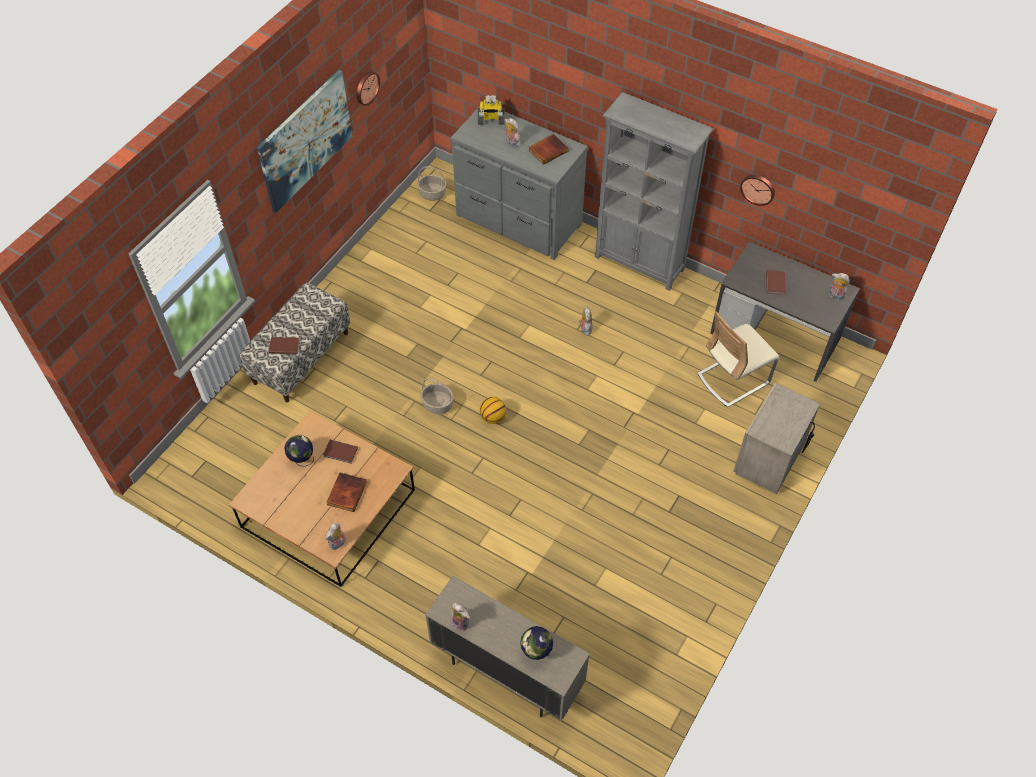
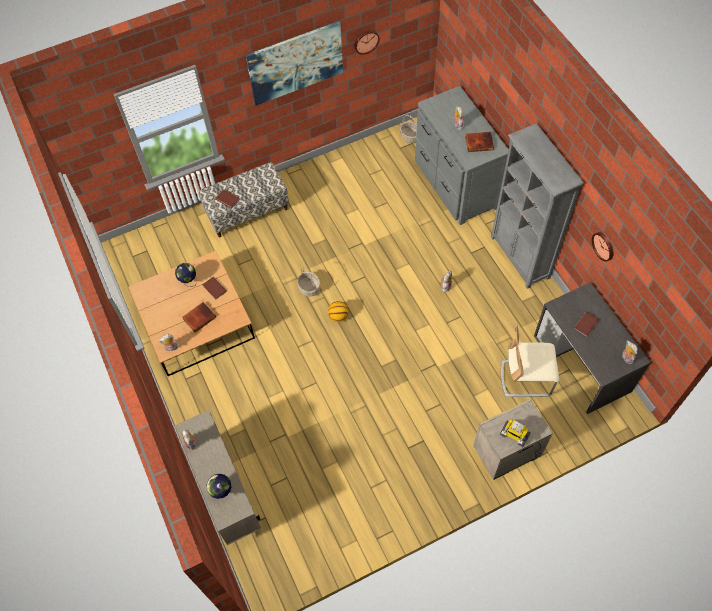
camera: 35 degrees right, 5 degrees up
(491, 120) = (455, 101): toy robot -> toy robot (514, 435)

